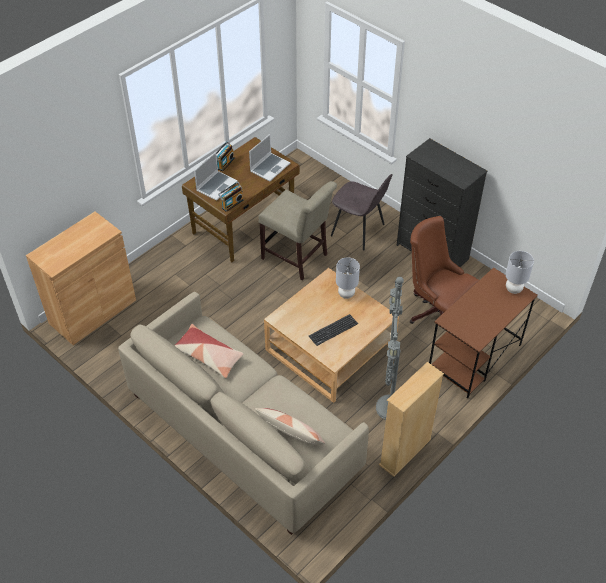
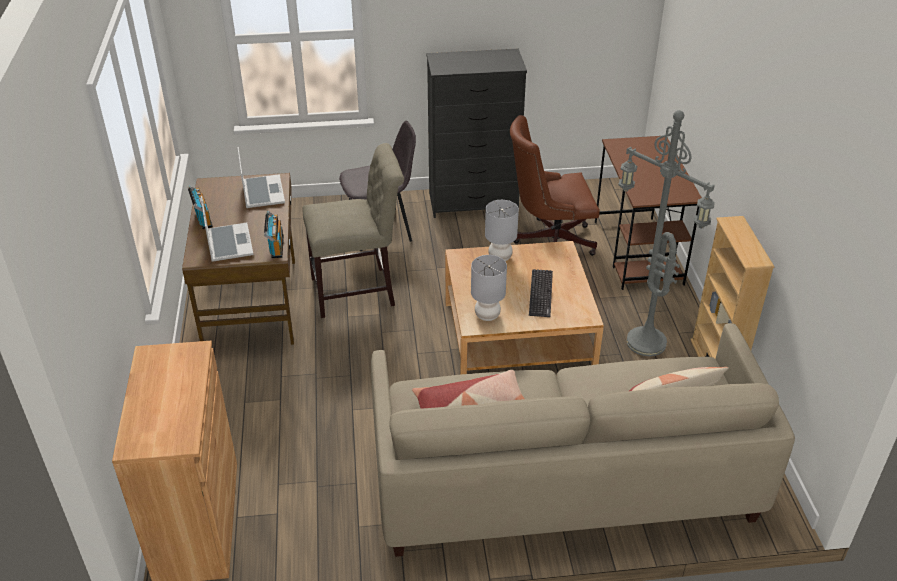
camera: 50 degrees left, 10 degrees down
(514, 289) = (644, 143): grey table lamp -> grey table lamp (487, 316)

